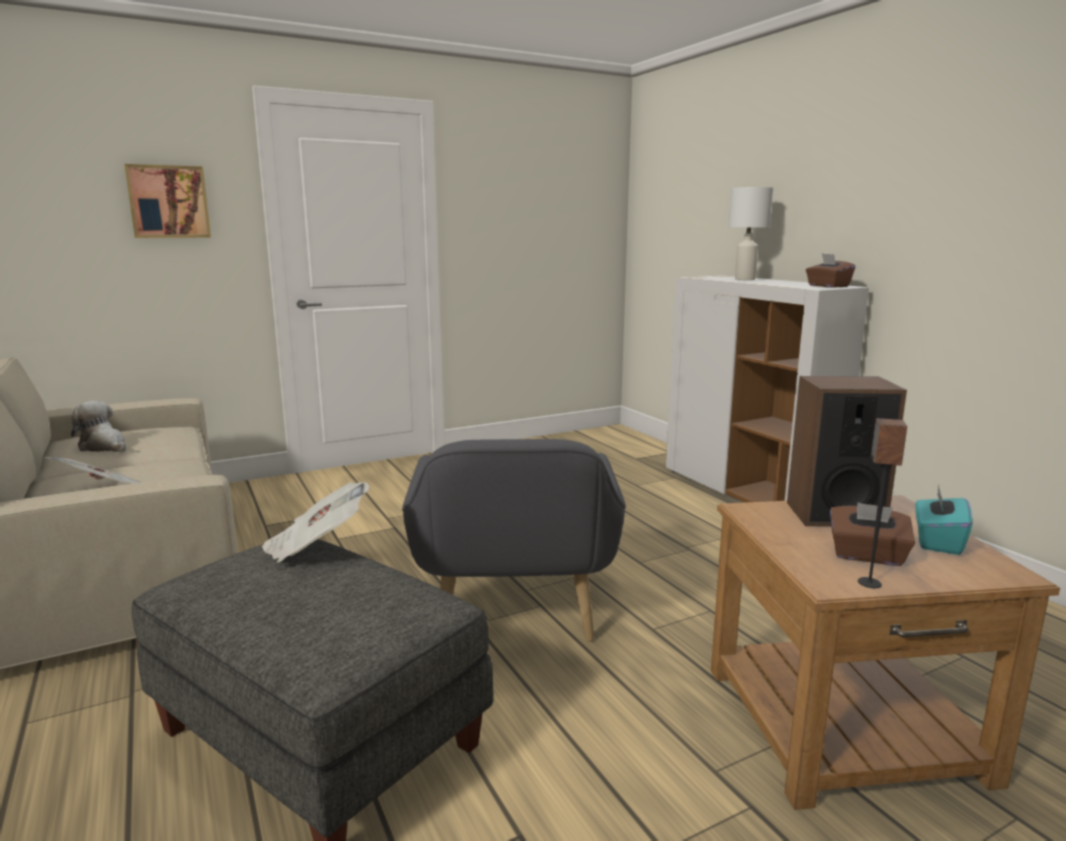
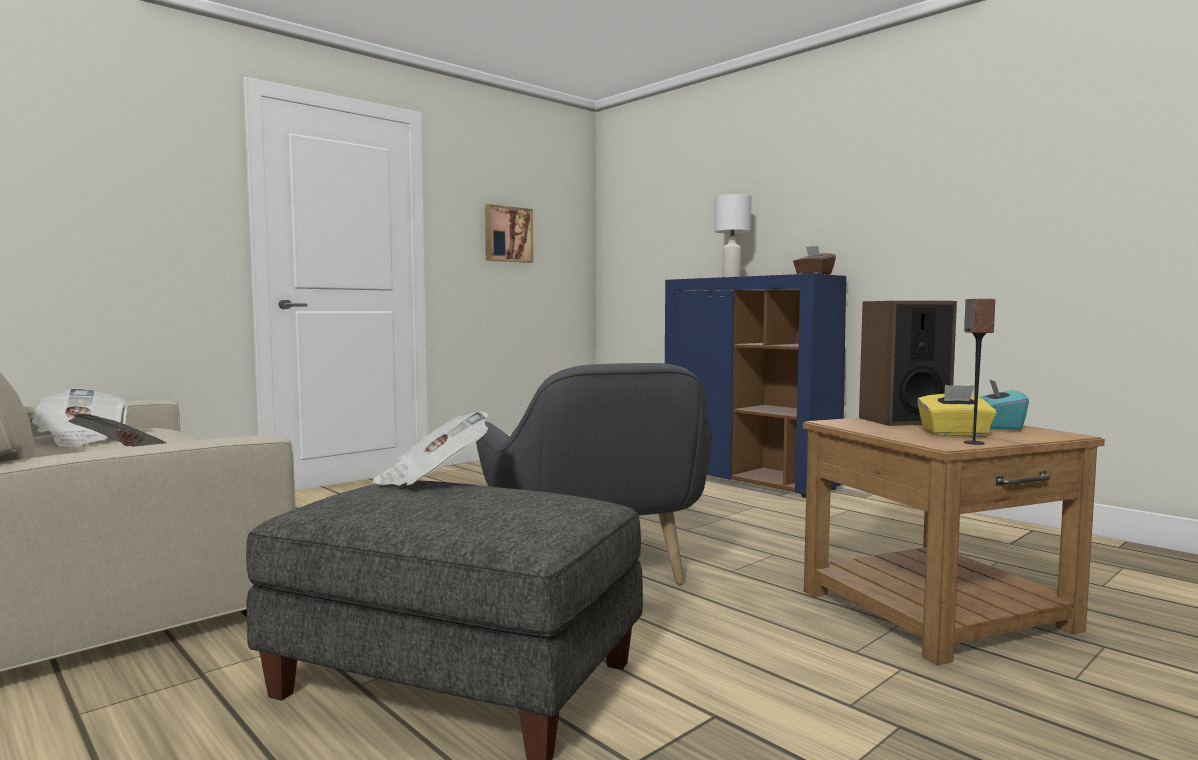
camera: 15 degrees left, 10 degrees down
(104, 447) = (82, 439): plush toy -> newspaper
(168, 202) = (145, 185): picture -> picture (507, 234)
(748, 492) = (749, 479): white cabinet -> blue cabinet
(867, 556) = (955, 434): brown tissue box -> yellow tissue box

